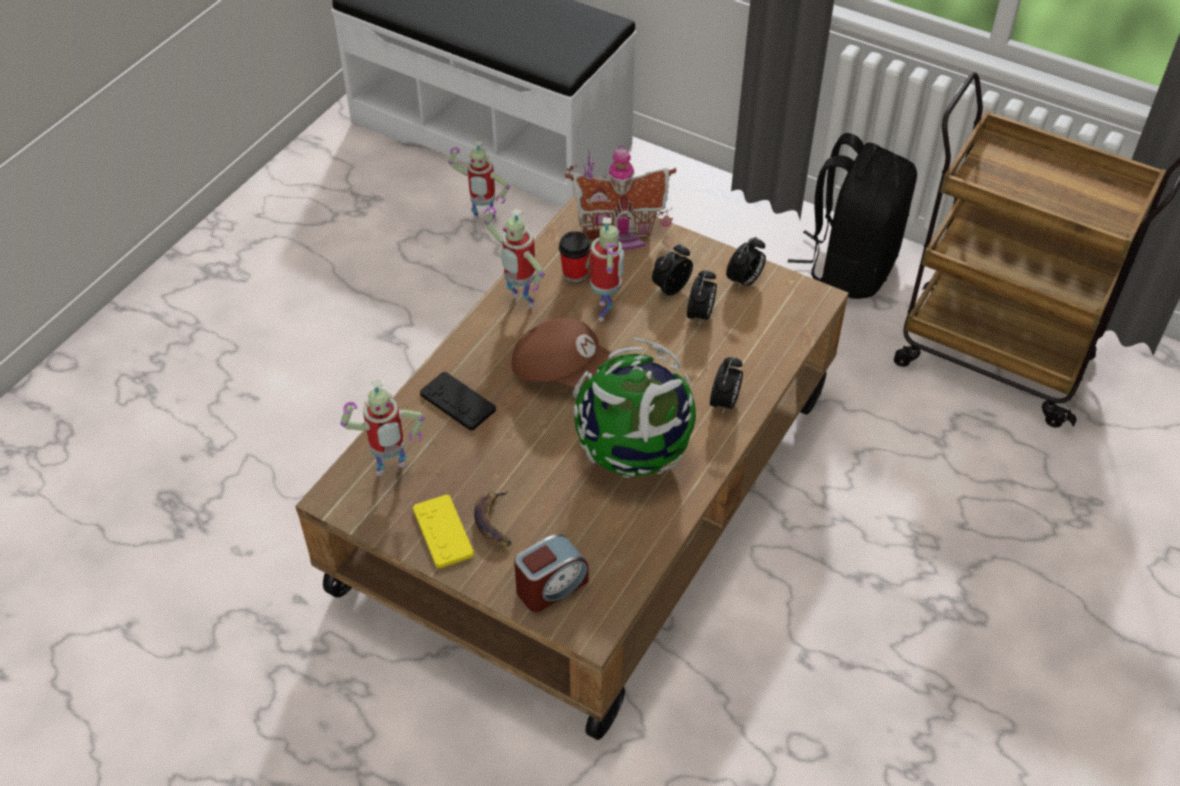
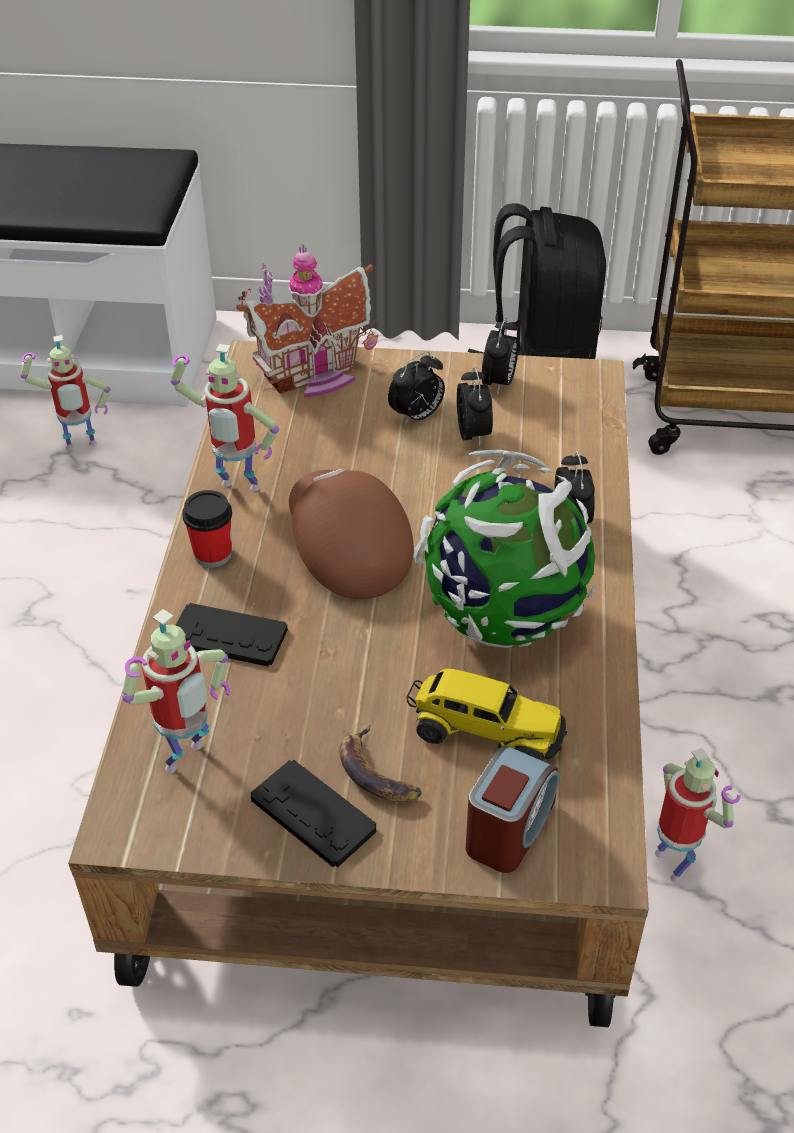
camera: 25 degrees left, 5 degrees down
(443, 532) = (313, 814): yellow game controller -> black game controller
(563, 370) = (346, 551): brown cap -> brown cap turned 120 degrees counterclockwise
(574, 523) = (485, 733): none -> toy truck
(575, 273) = (287, 435): cup -> cup (213, 554)
(606, 312) = (355, 466): toy robot -> toy robot (674, 864)
(670, 288) = (417, 416): alarm clock -> alarm clock turned 150 degrees counterclockwise

